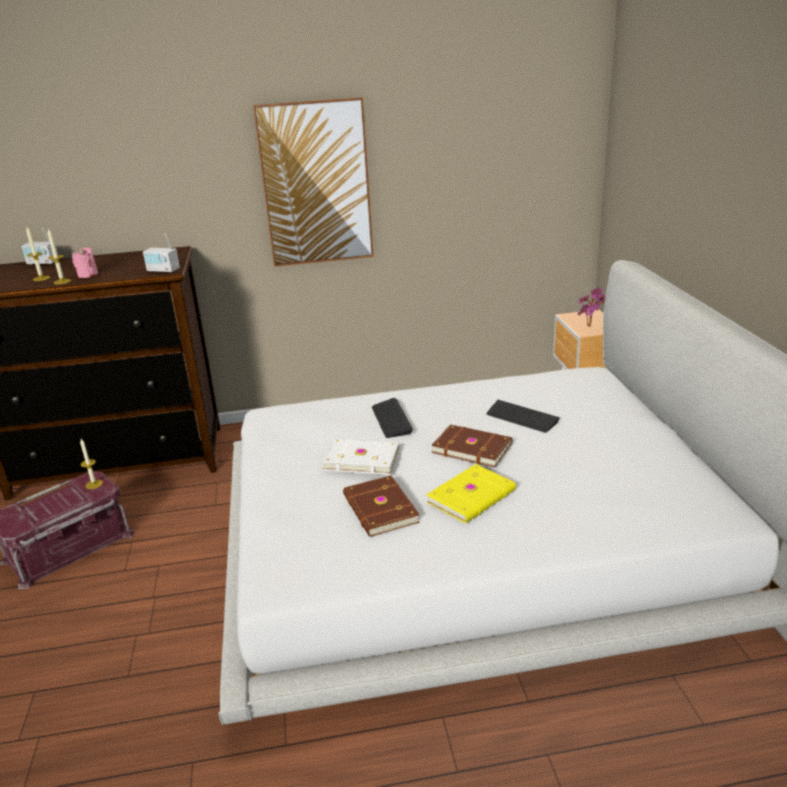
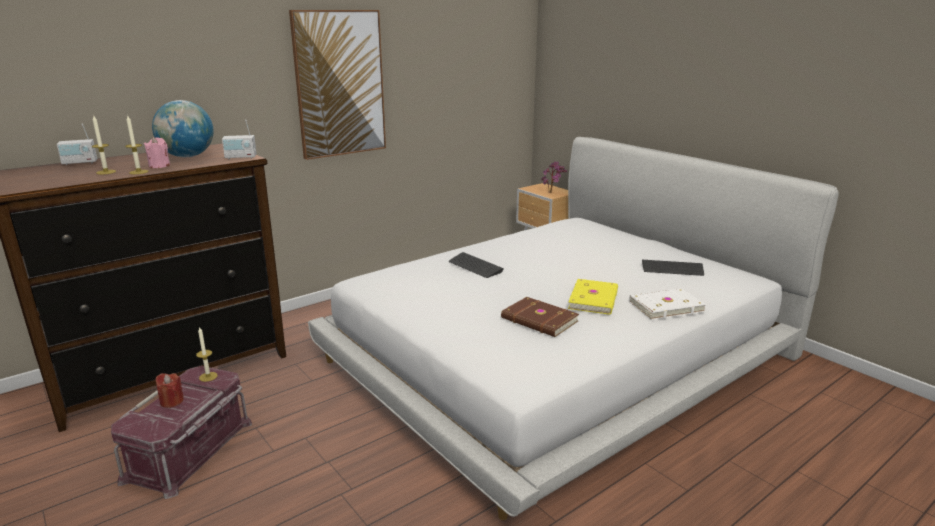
camera: 30 degrees left, 5 degrees down
(51, 501) = (171, 401): none -> red candle
(126, 264) = (187, 156): none -> globe
(361, 458) = (485, 293): white book -> white book (665, 306)
(472, 447) = (556, 273): brown book -> none
(522, 417) = (565, 251): keyboard -> keyboard (672, 269)

